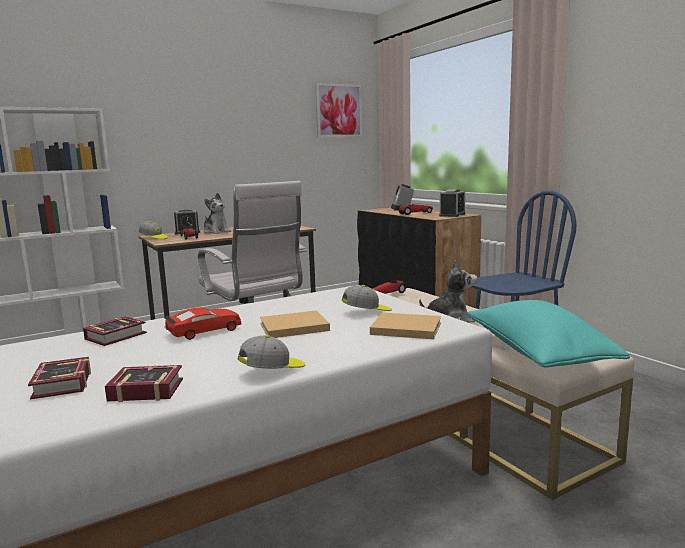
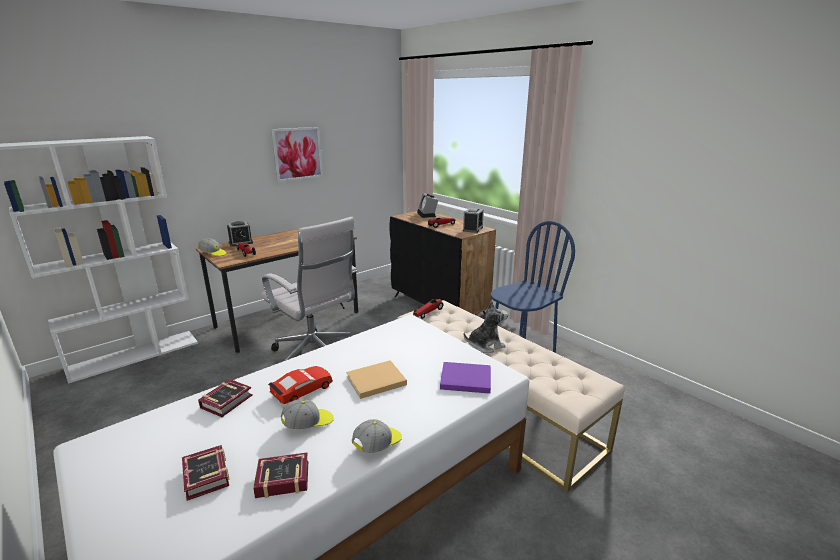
camera: 10 degrees left, 10 degrees up
(216, 232) = (268, 242): plush toy -> none
(338, 111) = (368, 121): picture -> picture (297, 153)
(367, 311) = (428, 355): cap -> cap (308, 423)
(404, 328) = (464, 379): beige book -> purple book
(536, 354) = (558, 387): turquoise pillow -> none

